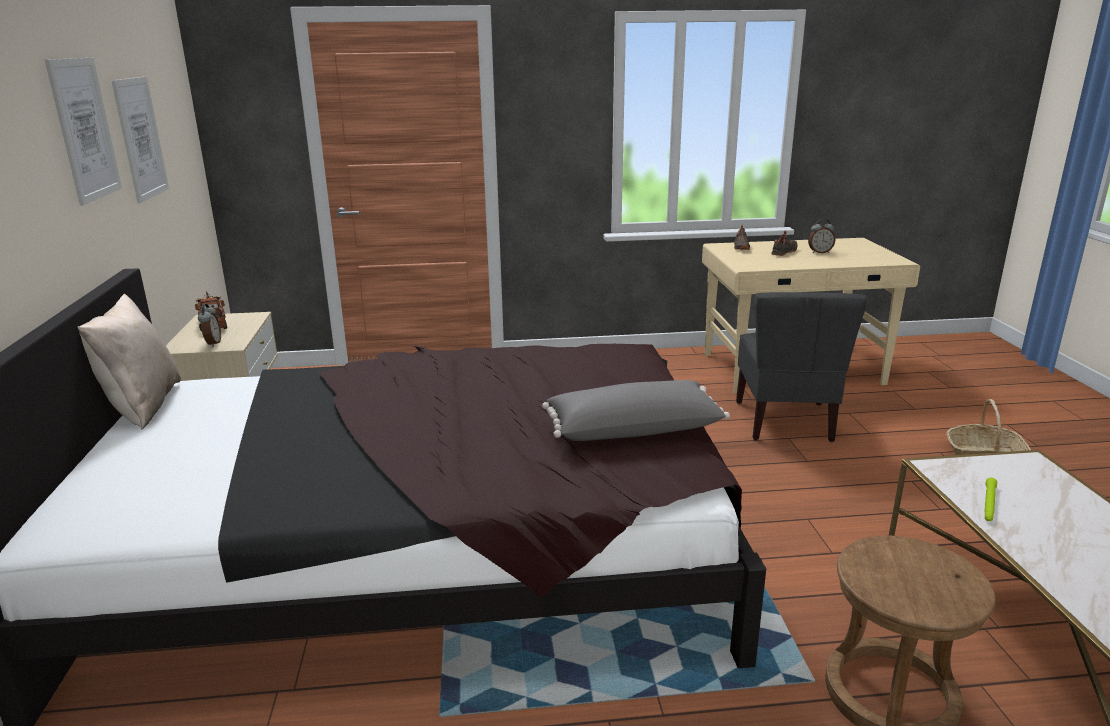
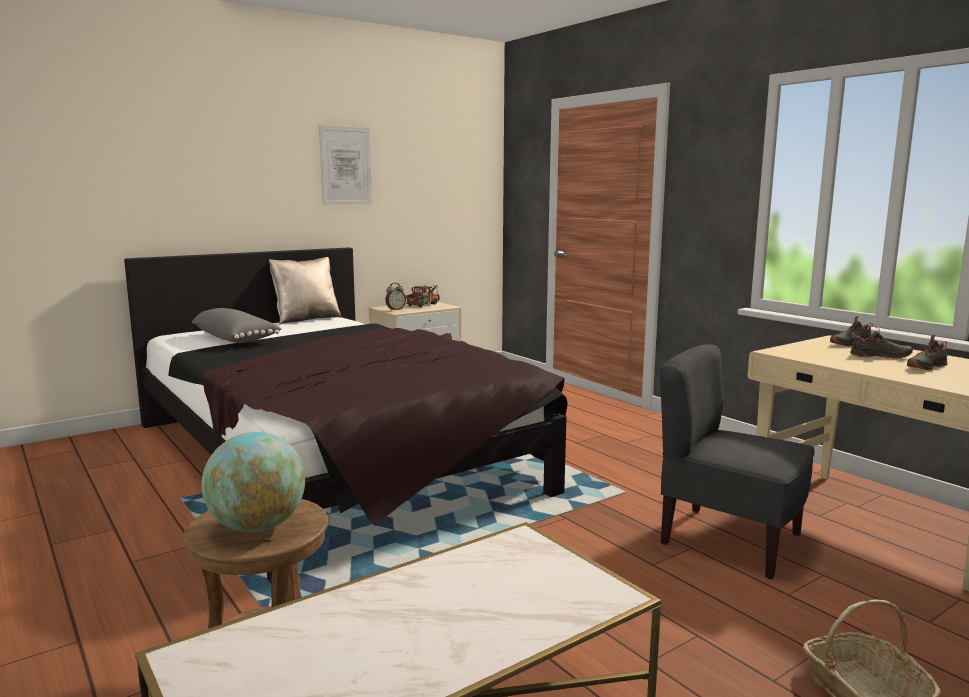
camera: 60 degrees right, 10 degrees down
(141, 138) = (411, 180): picture -> none
(633, 428) = (367, 387): grey pillow -> grey pillow (236, 339)
(785, 421) = (729, 540): grey chair -> grey chair turned 60 degrees clockwise
(819, 252) = (925, 367): alarm clock -> black shoe
(923, 577) = (258, 527): none -> globe
(989, 504) = (460, 569): green flashlight -> none

